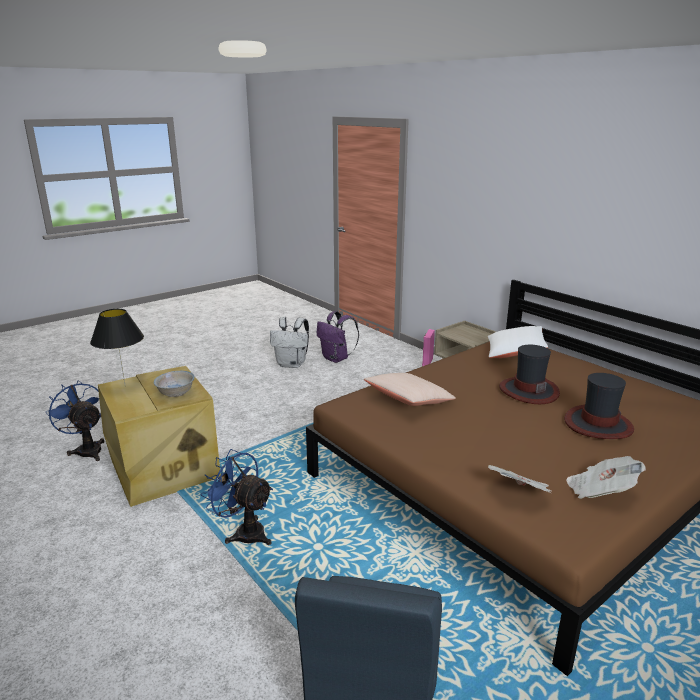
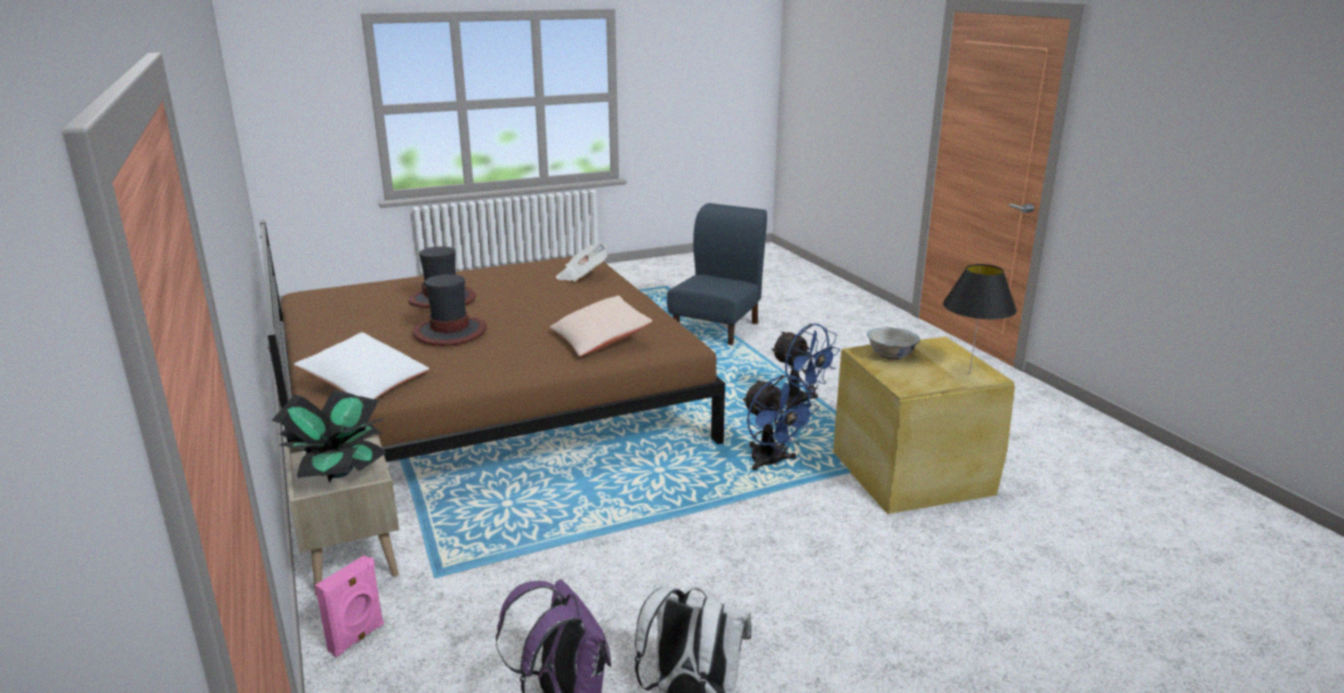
camera: 165 degrees left, 0 degrees up
(87, 449) = (1052, 519): blue fan -> blue fan (772, 463)
(466, 334) = (339, 471): none -> potted plant
(600, 491) = (523, 271): newspaper -> none

